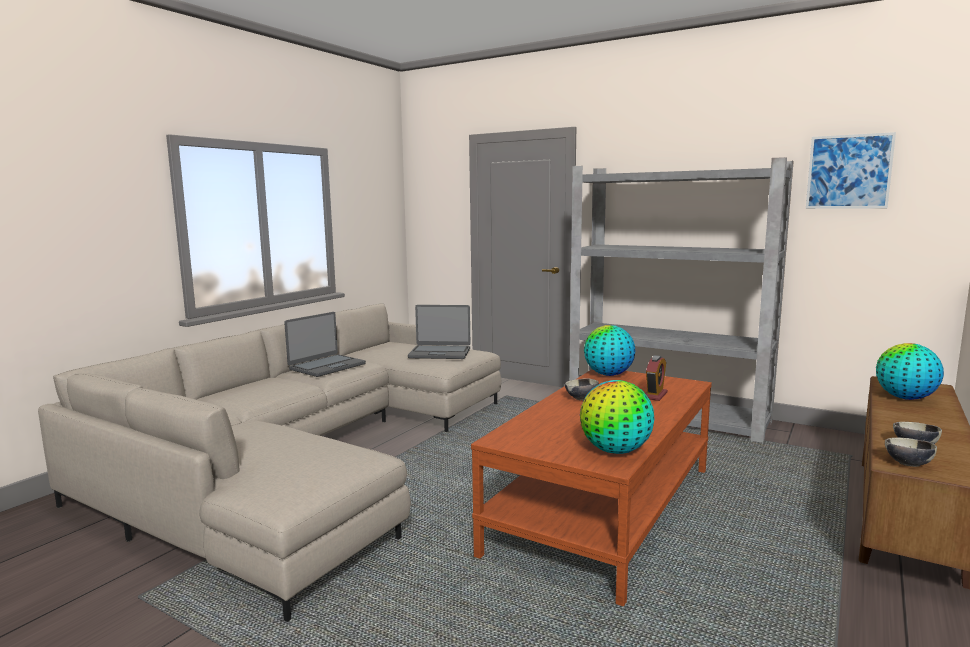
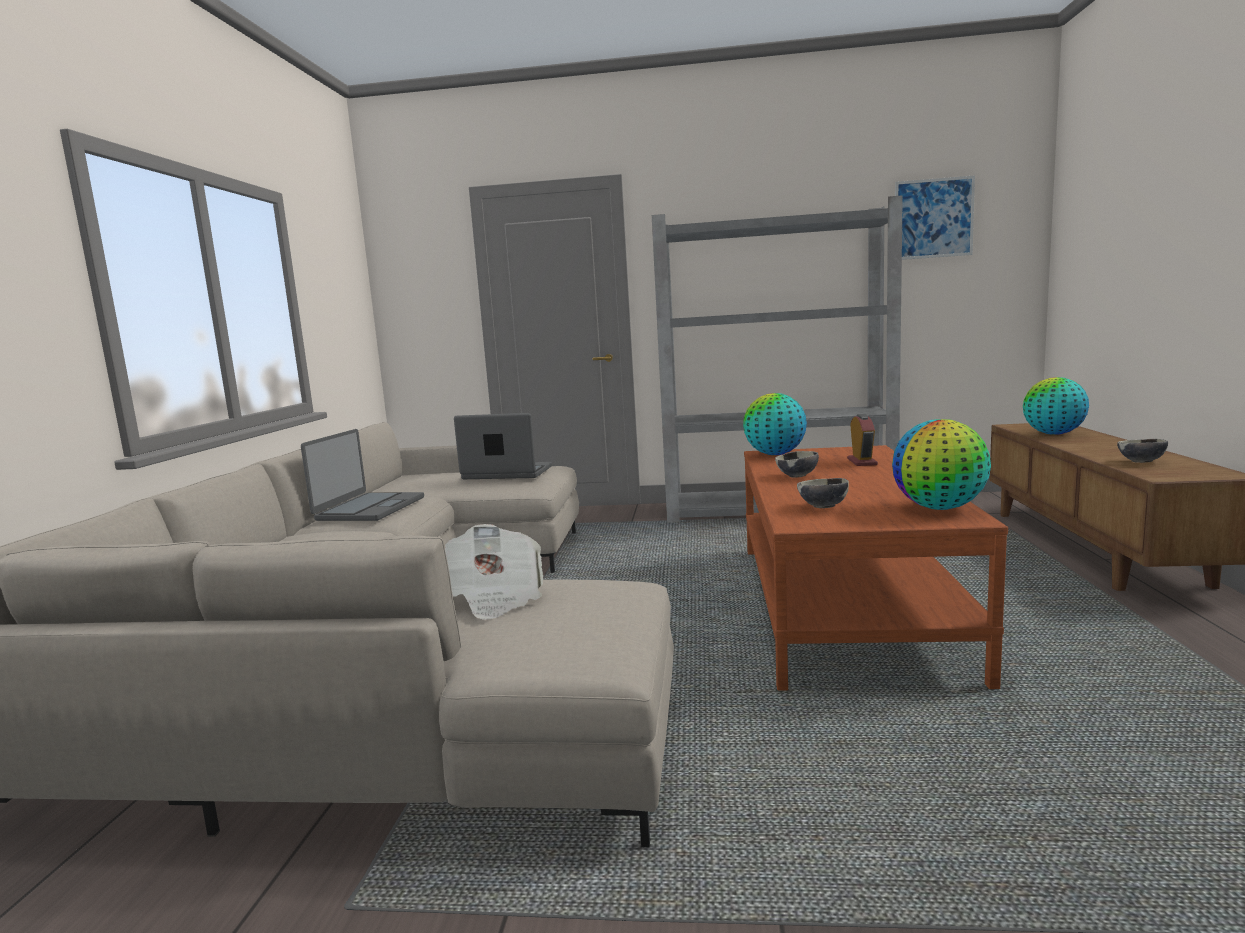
camera: 25 degrees left, 0 degrees up
(289, 447) = (495, 598): none -> newspaper
(440, 353) = (507, 473): laptop -> laptop turned 150 degrees counterclockwise
(908, 464) = (1167, 474): bowl -> bowl (823, 507)

